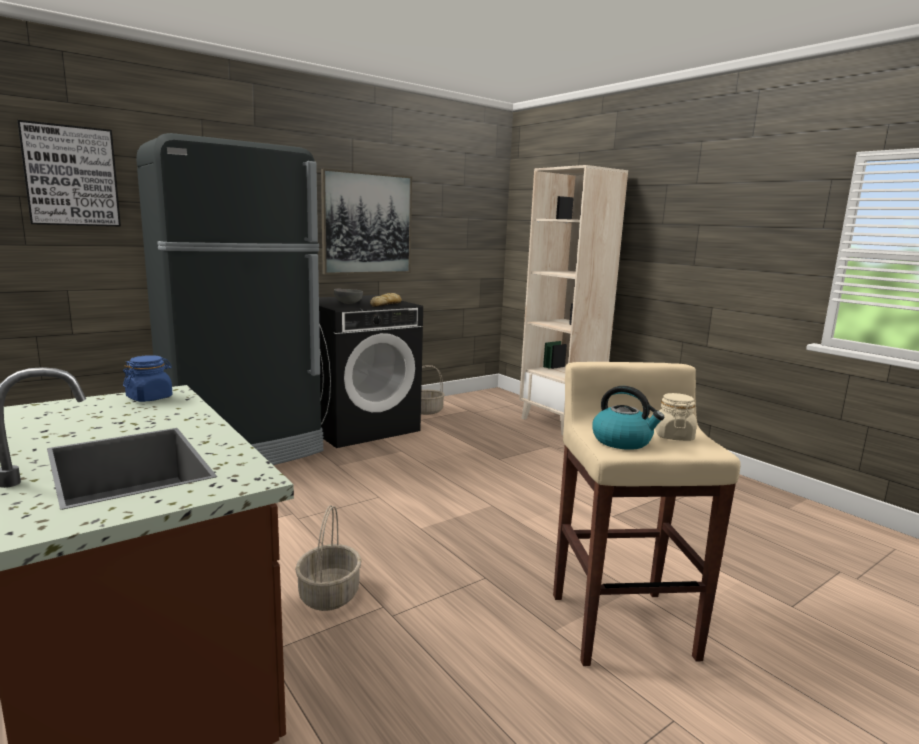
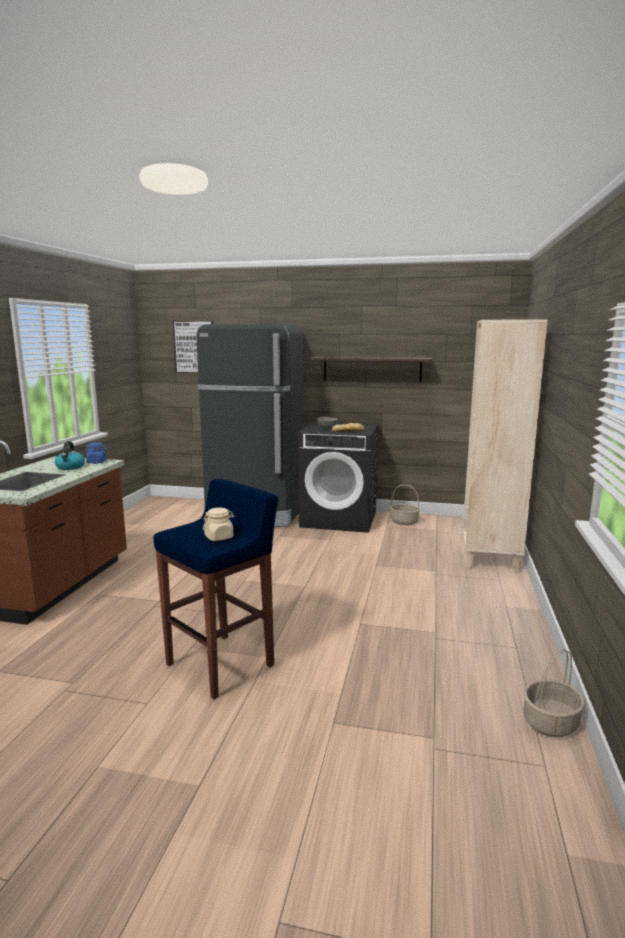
camera: 50 degrees right, 0 degrees up
(329, 594) = (153, 587): basket -> basket (550, 722)
(367, 224) = (372, 369): picture -> shelf
(621, 624) = (222, 664): beige stool -> blue stool
(622, 441) = (189, 530): kettle -> kettle (70, 467)

